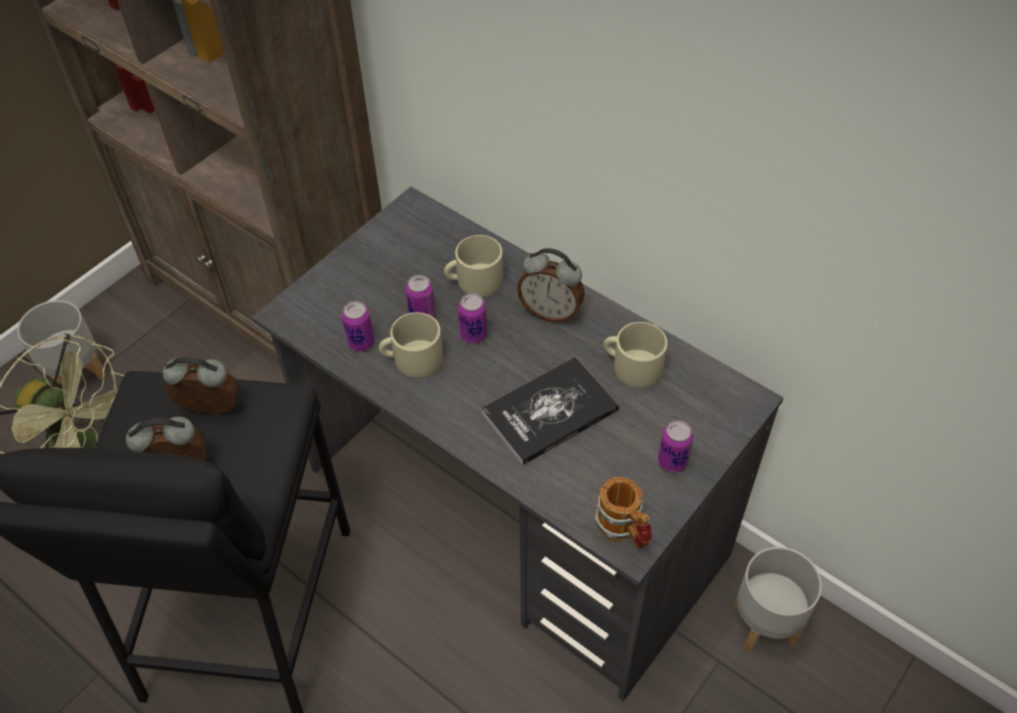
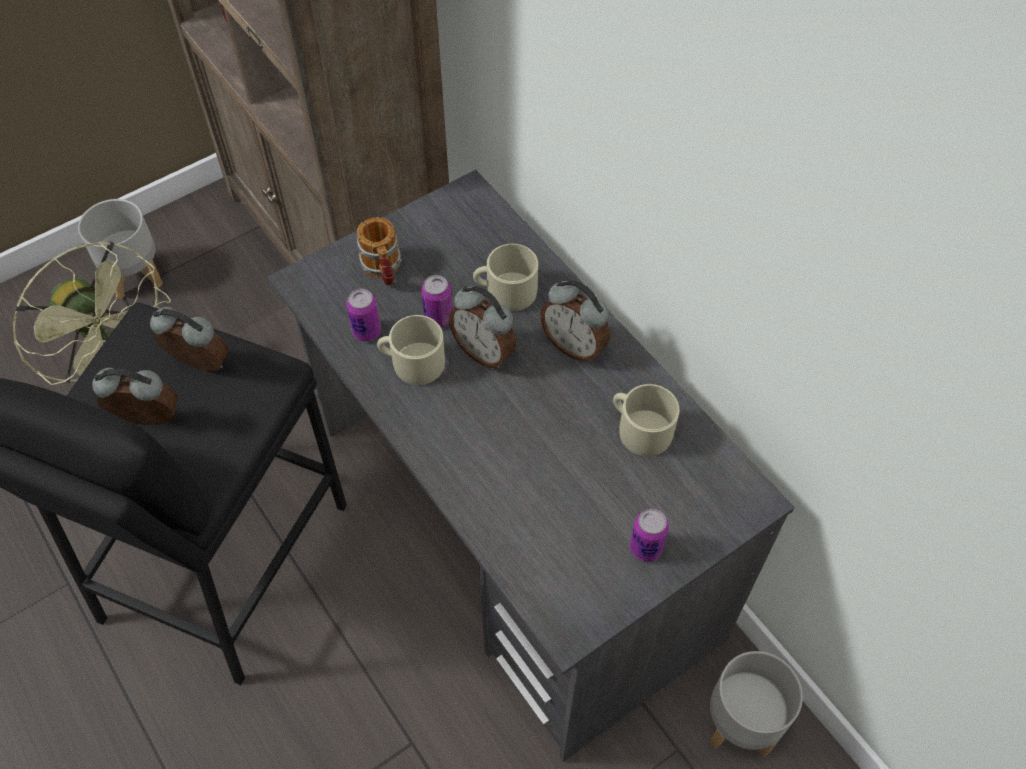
camera: 15 degrees right, 5 degrees up
(473, 335) = (484, 351): can -> alarm clock
(550, 411) = (534, 457): book -> none
(624, 529) = (567, 609): mug -> mug (383, 270)

